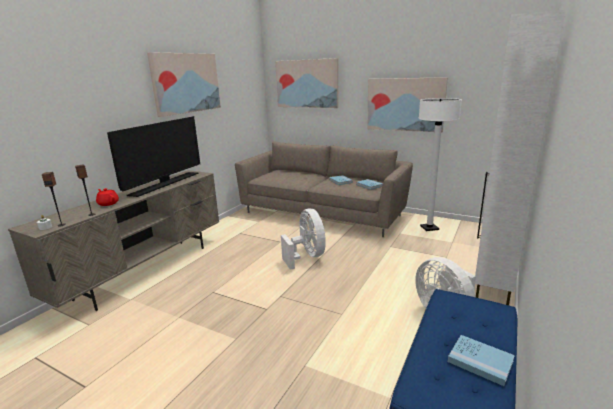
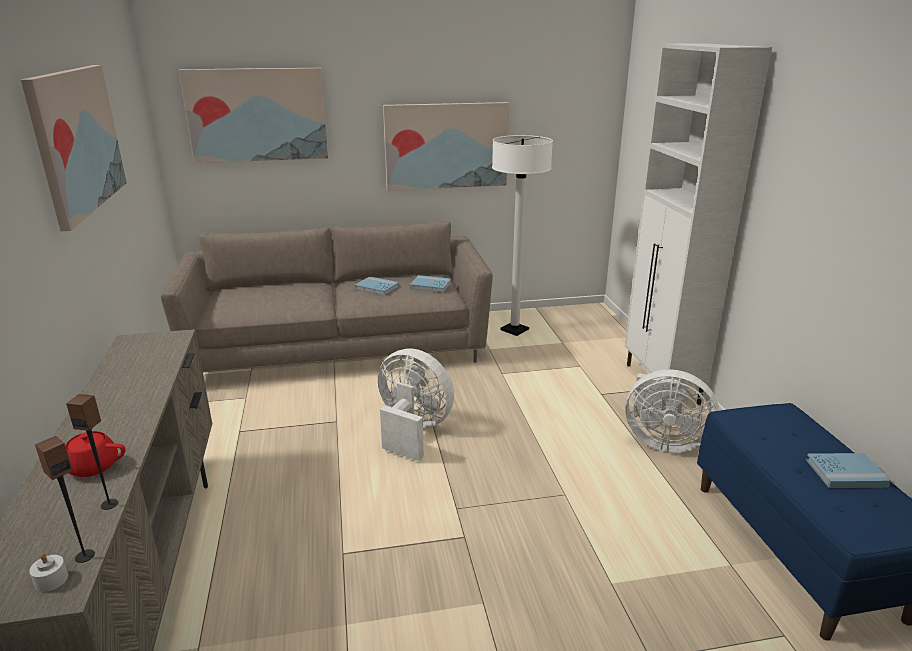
camera: 40 degrees left, 5 degrees up
(165, 184) = (134, 380): television -> none

